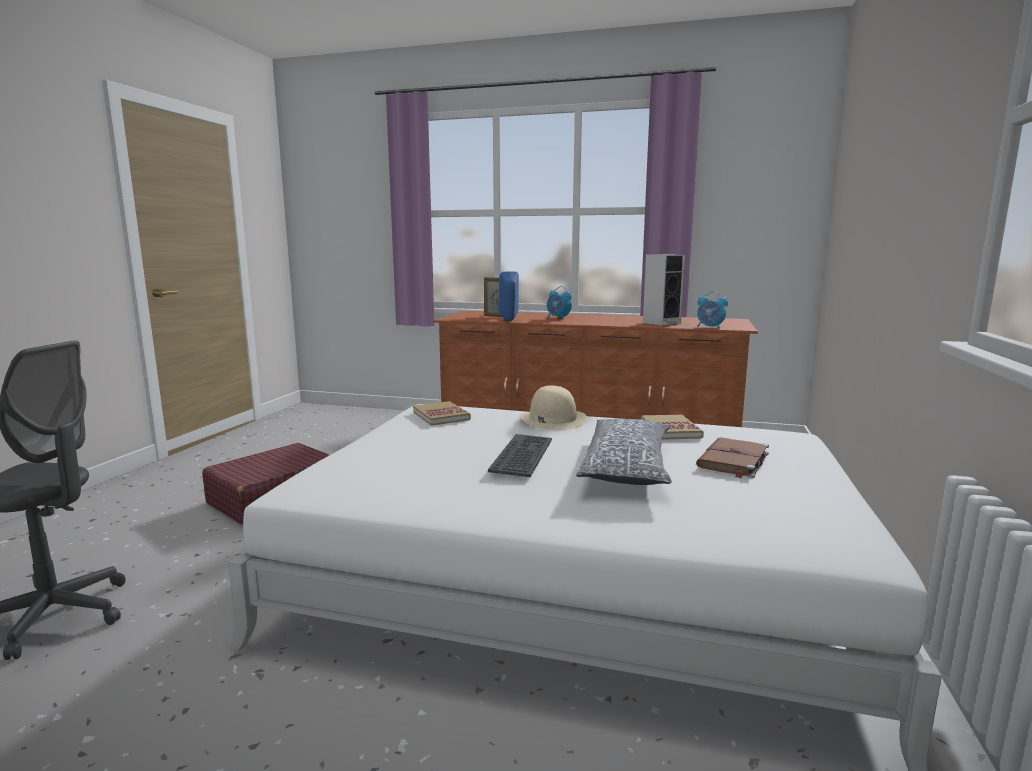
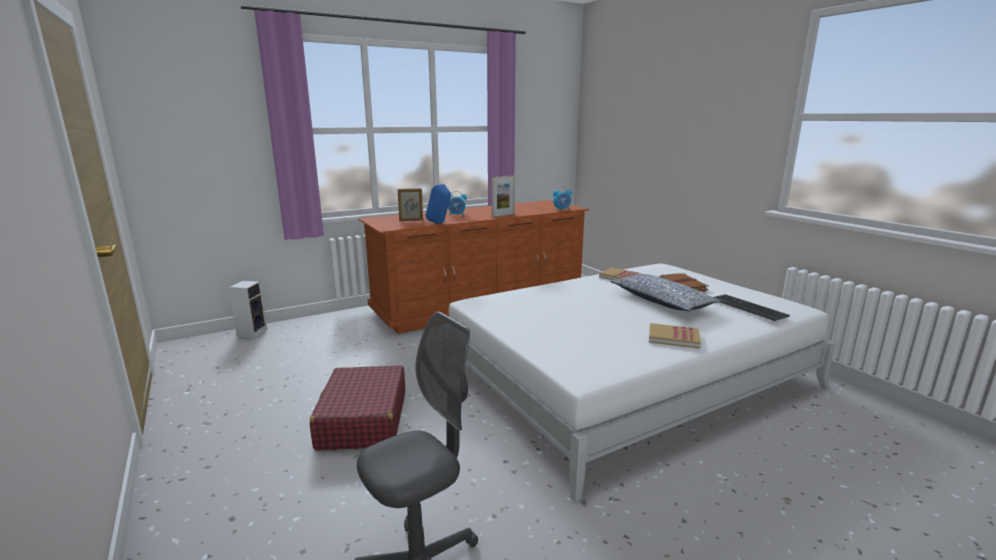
camera: 45 degrees left, 5 degrees up
(441, 416) = (499, 305): book -> book (673, 338)
(523, 455) = (614, 312): keyboard -> keyboard (748, 307)
(552, 419) = (562, 288): beige hat -> none
(607, 323) = (503, 215): none -> picture frame
(662, 322) = (527, 210): speaker -> speaker (252, 332)

